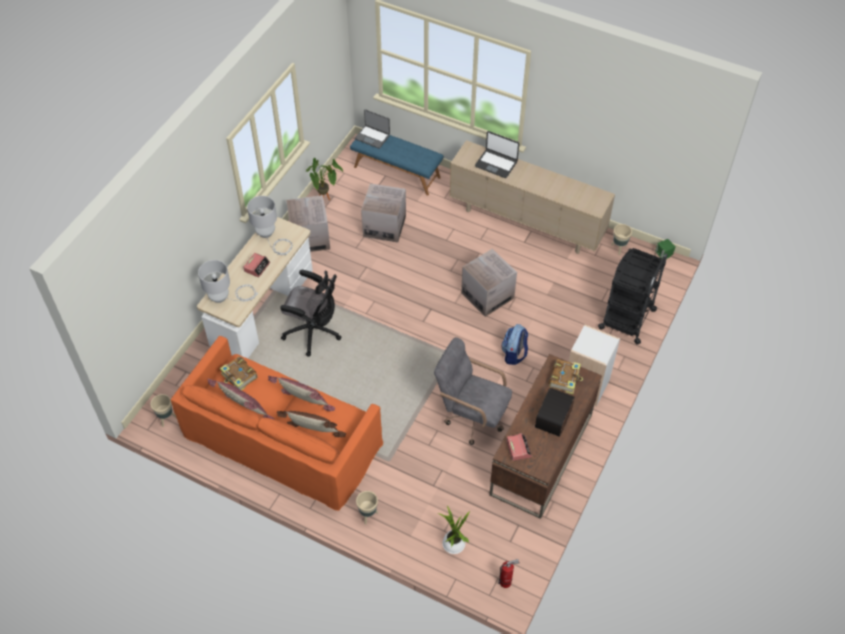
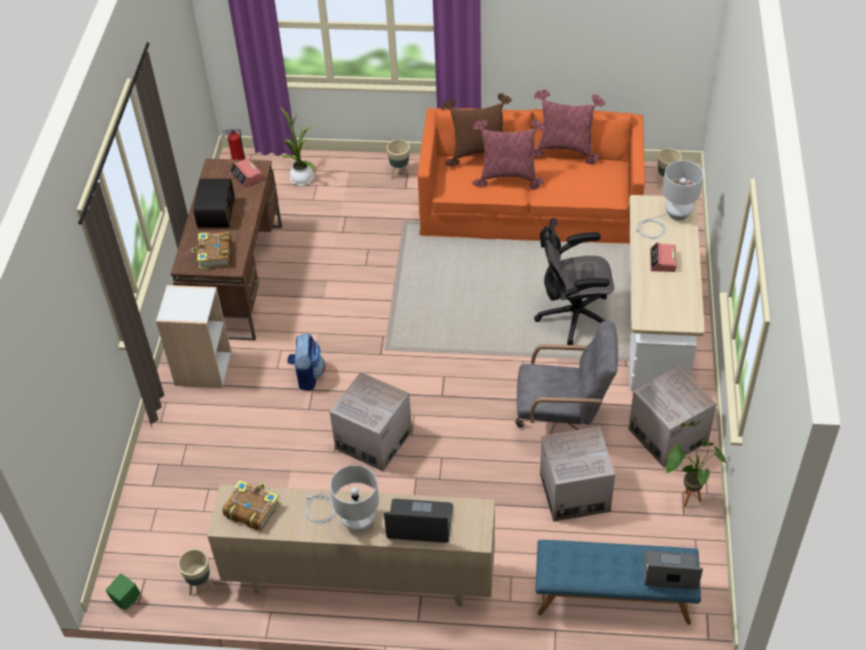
camera: 160 degrees right, 5 degrees down
(239, 377) = (598, 181): book -> book (252, 509)
(272, 238) = (673, 301): white table lamp -> white table lamp (343, 517)
(471, 418) = (331, 289): grey office chair -> grey office chair (562, 427)
(626, 319) = (167, 474): black cart -> none

